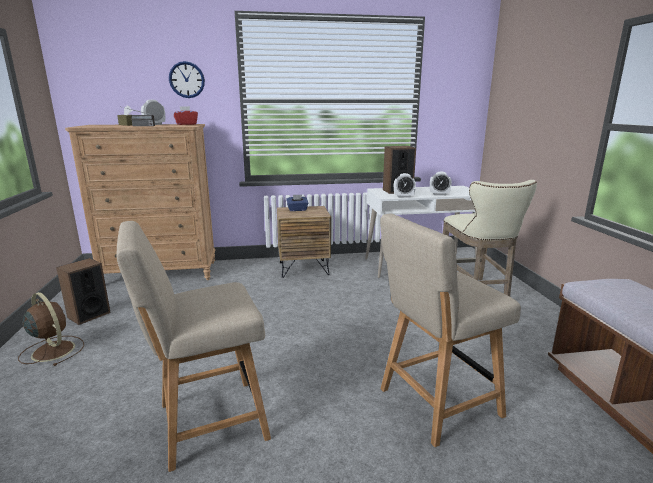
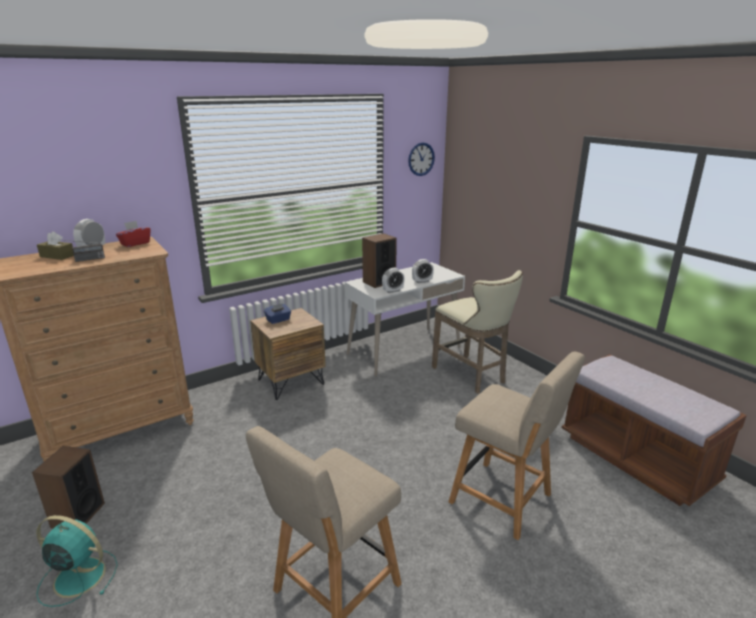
camera: 25 degrees left, 5 degrees up
(52, 350) = (77, 576): brown fan -> turquoise fan
(187, 80) = (122, 185): wall clock -> wall clock (421, 159)
(435, 404) = (505, 500): beige chair -> beige chair turned 90 degrees counterclockwise

